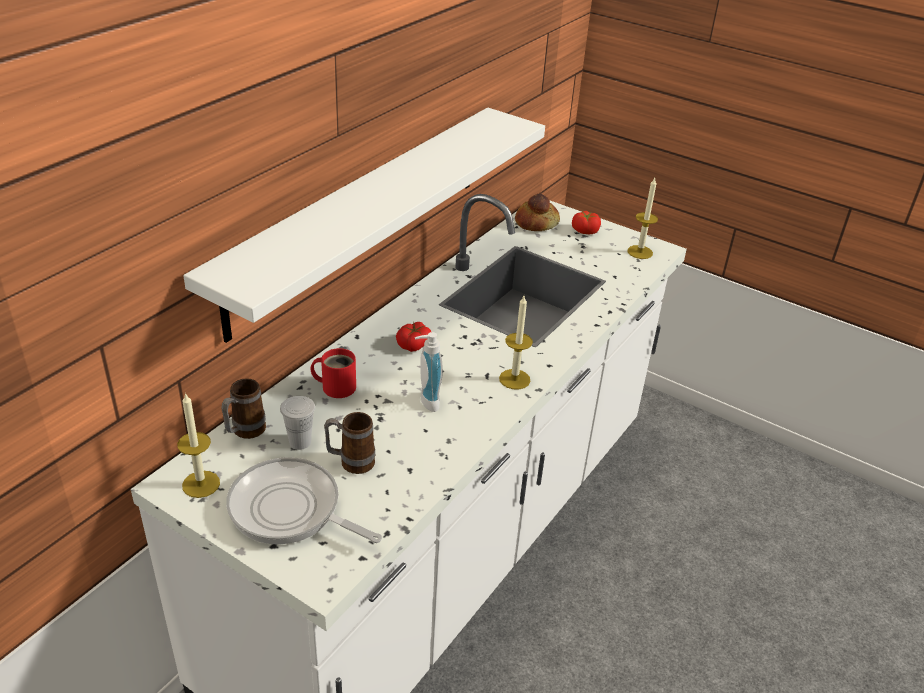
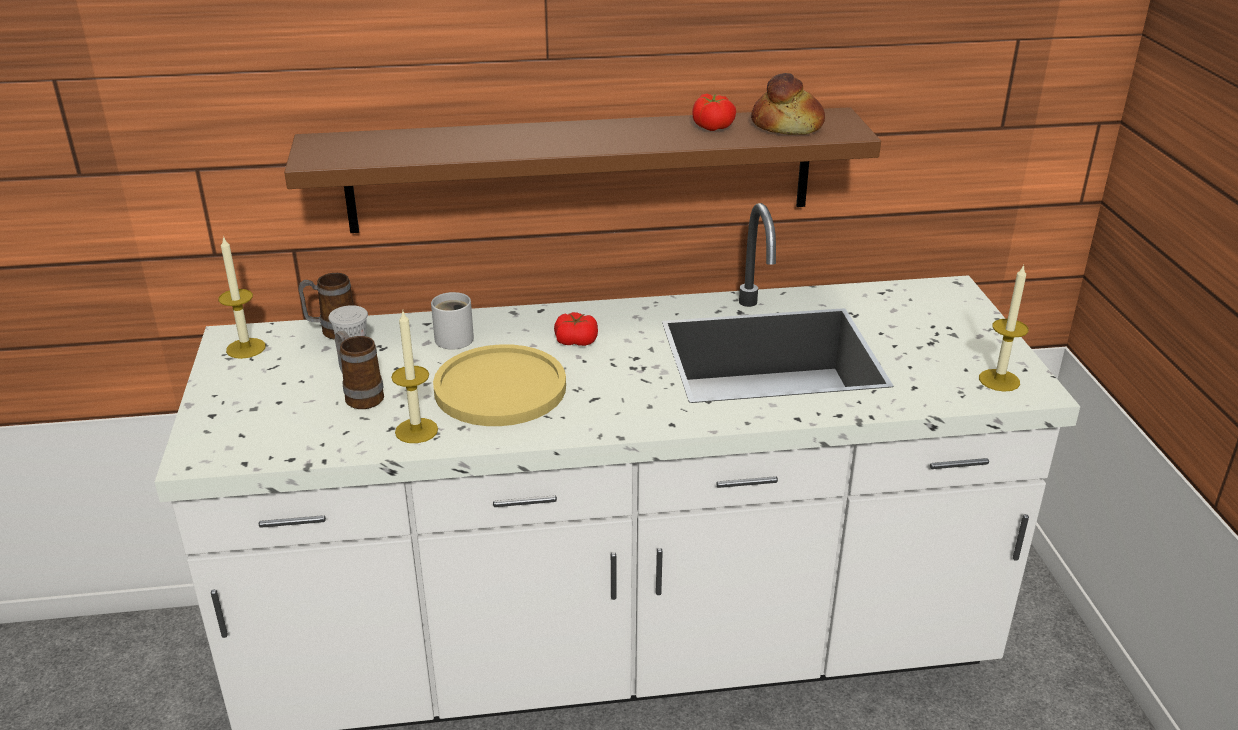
camera: 50 degrees right, 5 degrees down
(290, 510) = (263, 400): frying pan -> none
(336, 386) = (453, 337): red mug -> white mug
(361, 215) = (581, 170): white shelf -> brown shelf
(426, 402) = (500, 388): soap dispenser -> yellow plate
(514, 379) = (613, 416): candle -> candle (416, 430)
(536, 222) = (914, 298): bread -> bread (788, 125)
(585, 230) = (964, 330): tomato -> tomato (713, 126)

